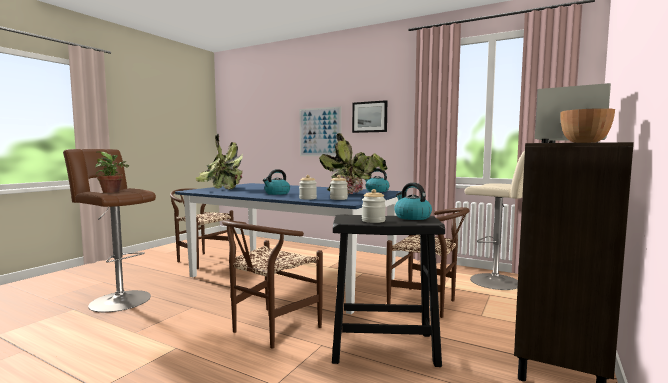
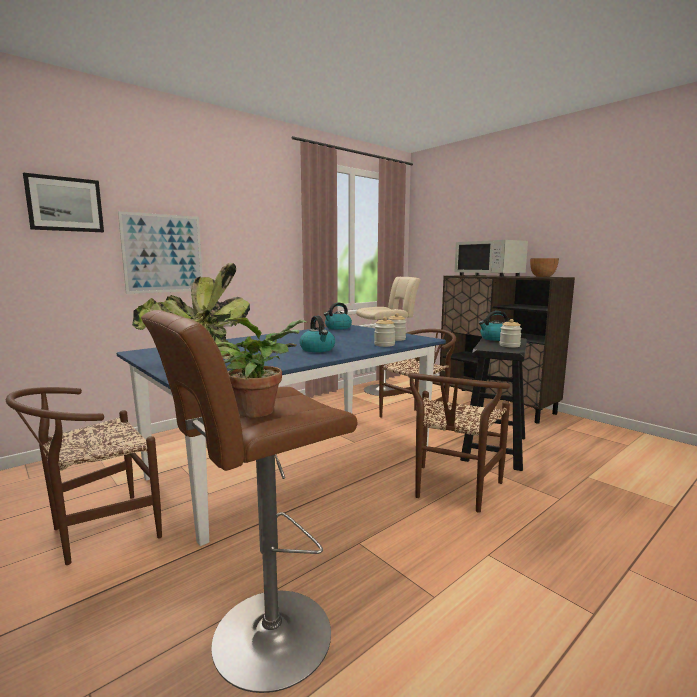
camera: 70 degrees left, 5 degrees up
(269, 330) = (452, 491): brown chair -> brown chair turned 60 degrees clockwise
(354, 194) = (359, 333): potted plant -> none
(369, 117) = (241, 236): picture -> picture (65, 204)

